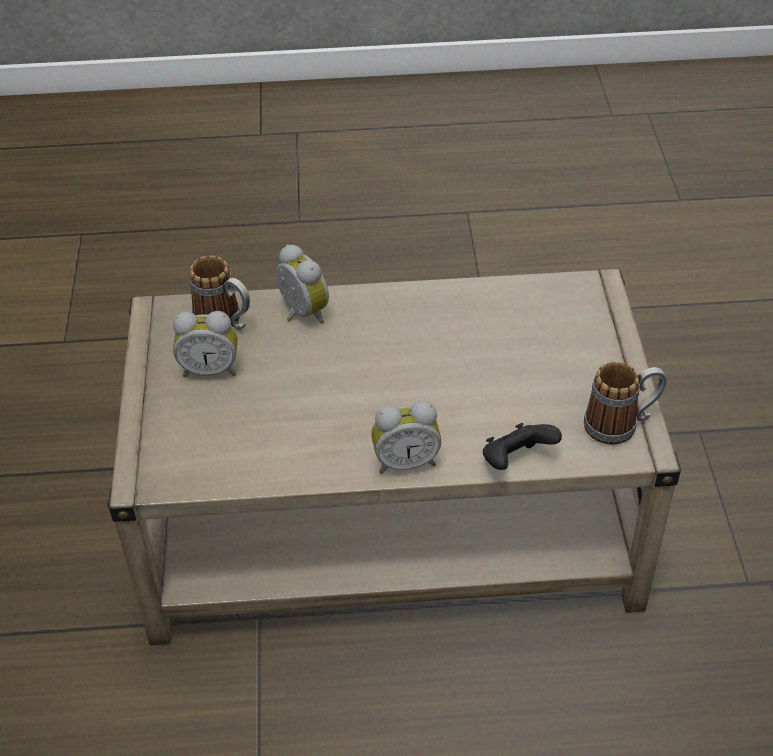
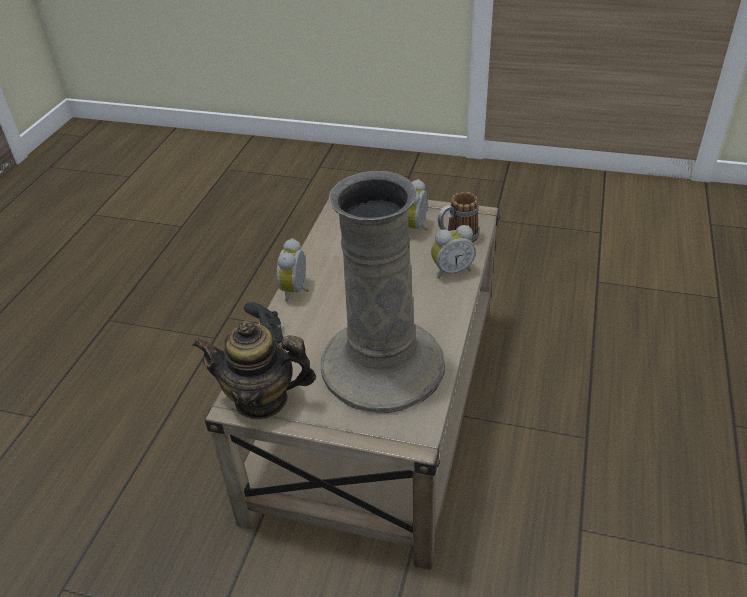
camera: 110 degrees right, 5 degrees down
(508, 334) = (383, 366): none -> beige vase
(621, 425) = (261, 399): mug -> teapot

